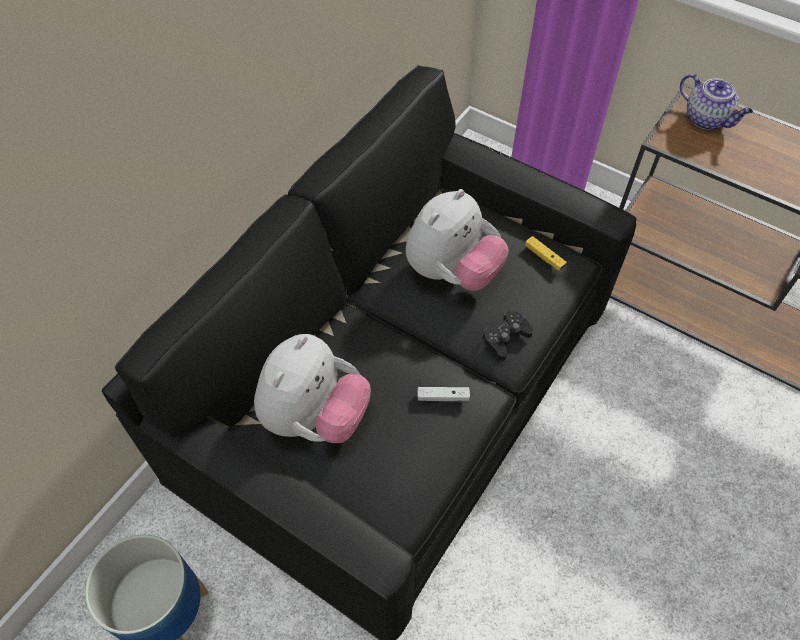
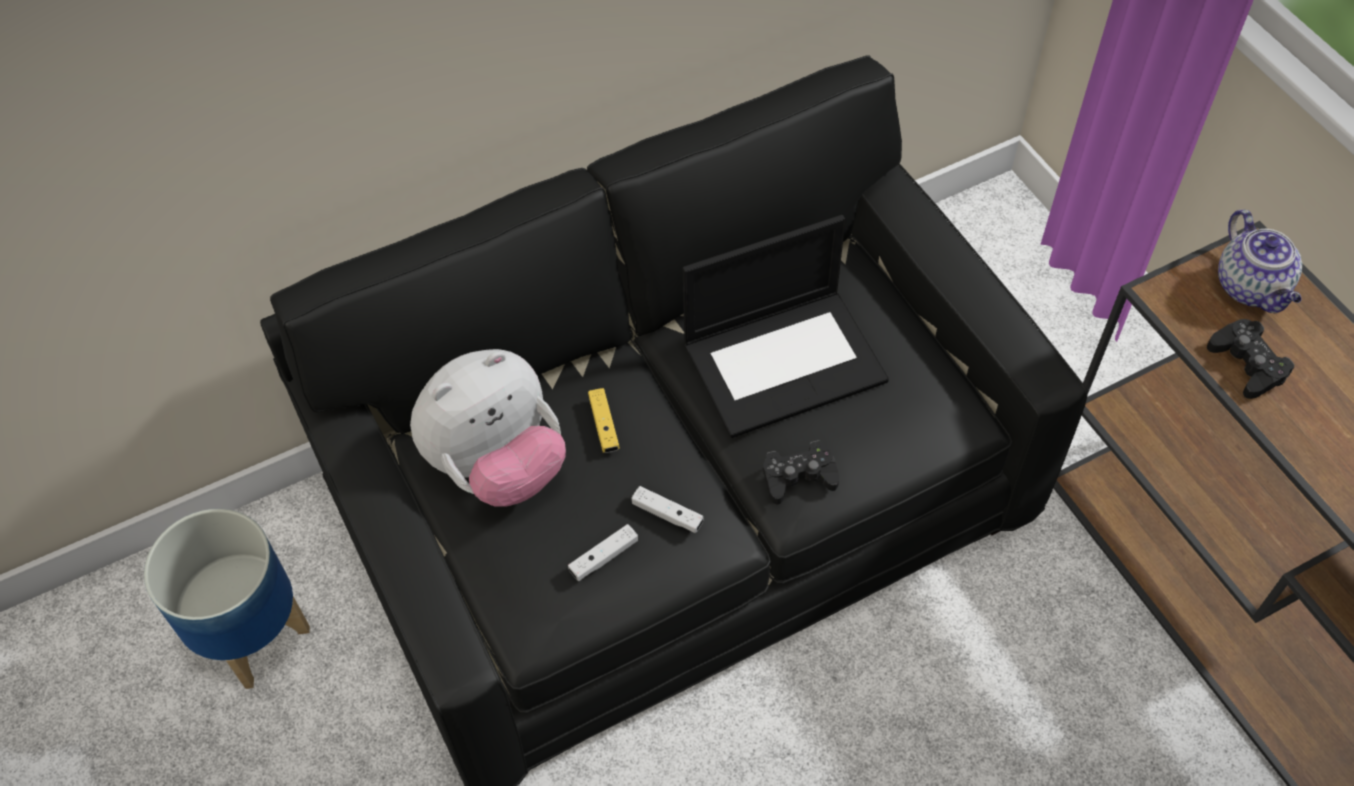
camera: 30 degrees right, 0 degrees up
(421, 443) = (604, 557): none -> white game controller
(452, 272) = (785, 360): plush toy -> laptop
(544, 257) = (926, 393): yellow game controller -> yellow game controller (604, 425)
(735, 160) = (1247, 364): none -> black game controller

